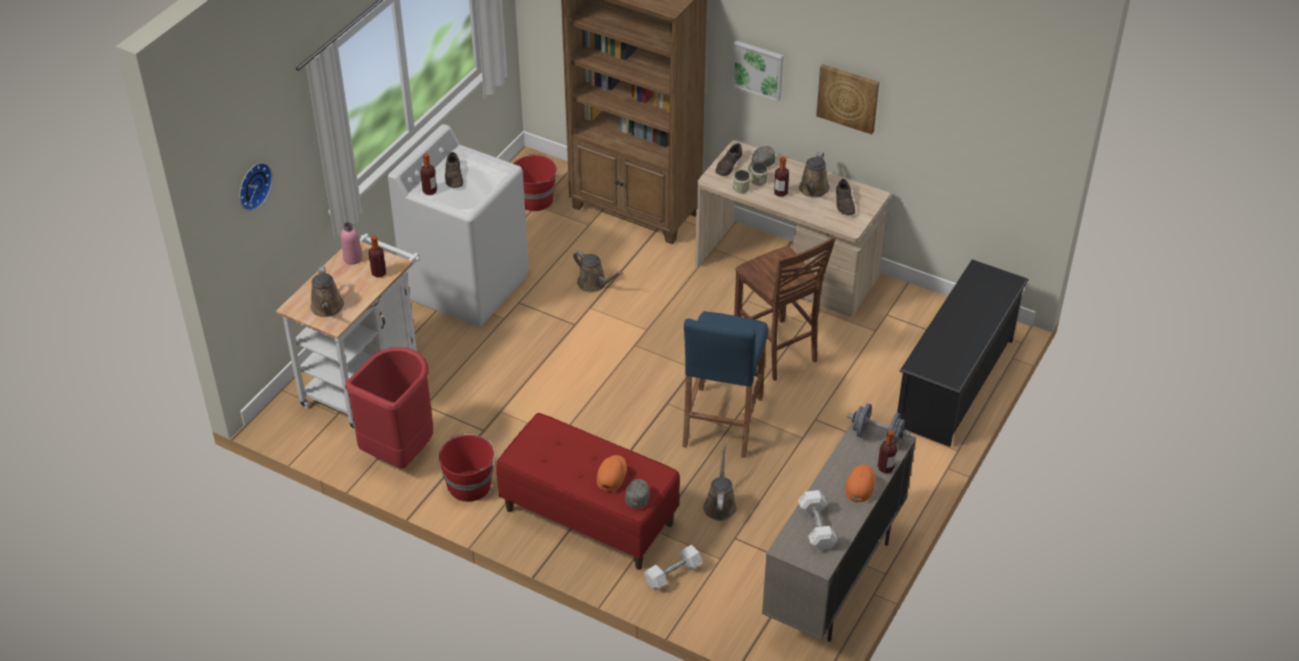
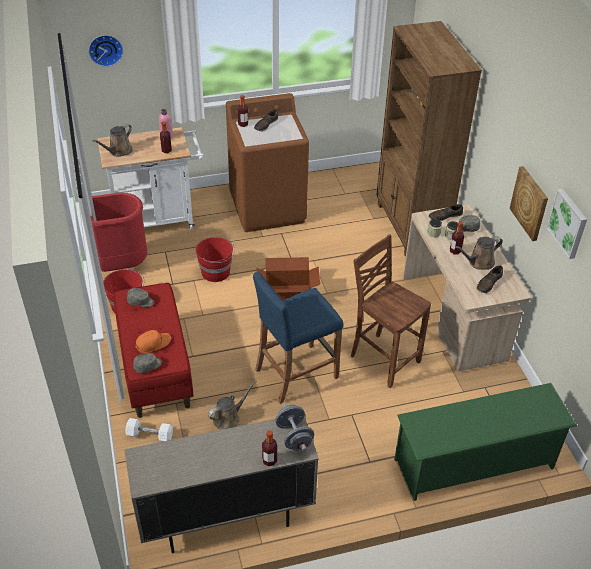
camera: 45 degrees right, 0 degrees up
(467, 285) = (268, 208): white washing machine -> brown washing machine
(536, 199) = (364, 188): red bucket -> red bucket (216, 272)
(540, 449) = (141, 302): none -> grey cap
(594, 284) = (333, 250): brown watering can -> none
(611, 357) = (287, 294): none -> cardboard box
(758, 69) = (493, 154): picture -> picture (568, 223)
(777, 352) = (383, 358): brown chair -> brown chair turned 120 degrees clockwise
(816, 527) = (174, 460): white dumbbell -> none
(860, 485) = (238, 457): orange cap -> none
(955, 382) = (474, 464): black shoe rack -> green shoe rack

